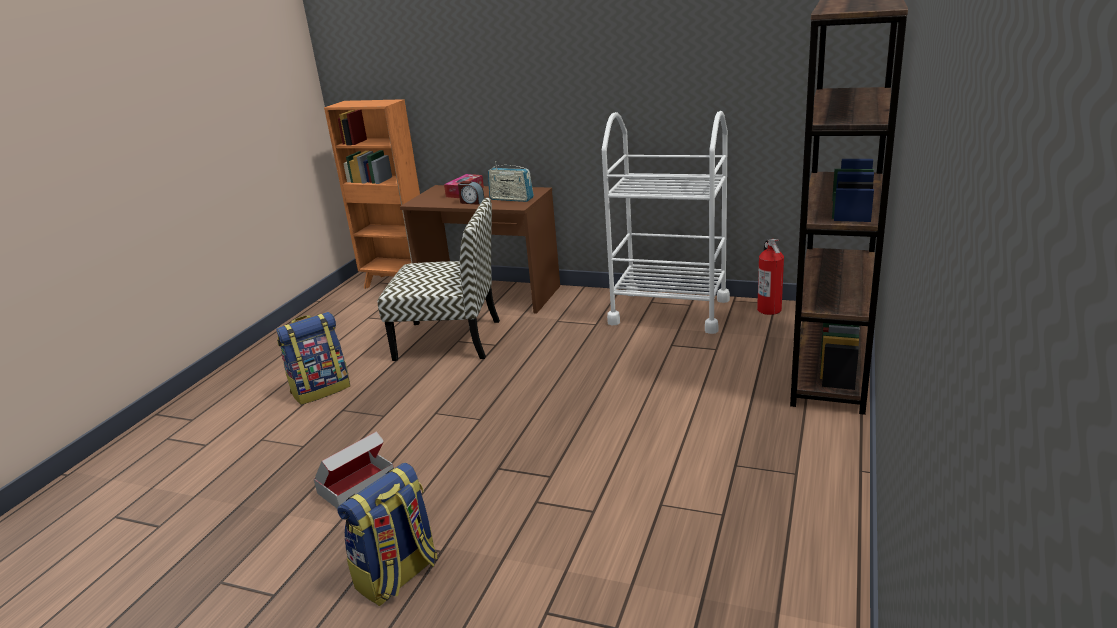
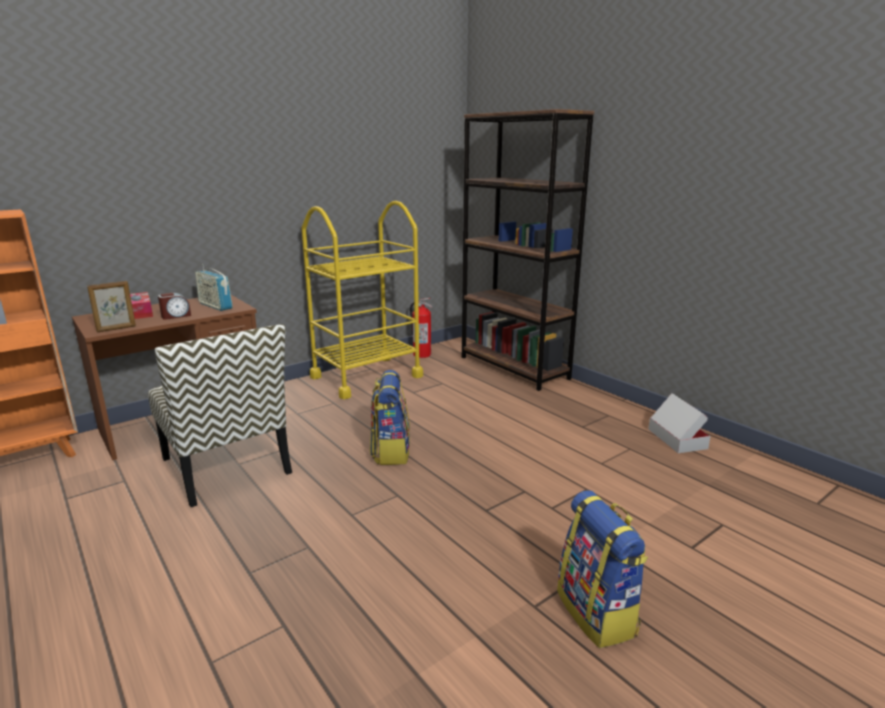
camera: 60 degrees left, 5 degrees down
(321, 389) = (173, 578): backpack -> backpack (390, 451)
(357, 485) = (419, 601): cardboard box -> cardboard box (677, 439)
(425, 203) = (116, 329): none -> picture frame
(450, 339) = (227, 466): chair -> chair turned 105 degrees clockwise
(511, 199) = (215, 306): radio -> radio turned 75 degrees clockwise
(669, 311) = (366, 377): white cart -> yellow cart

